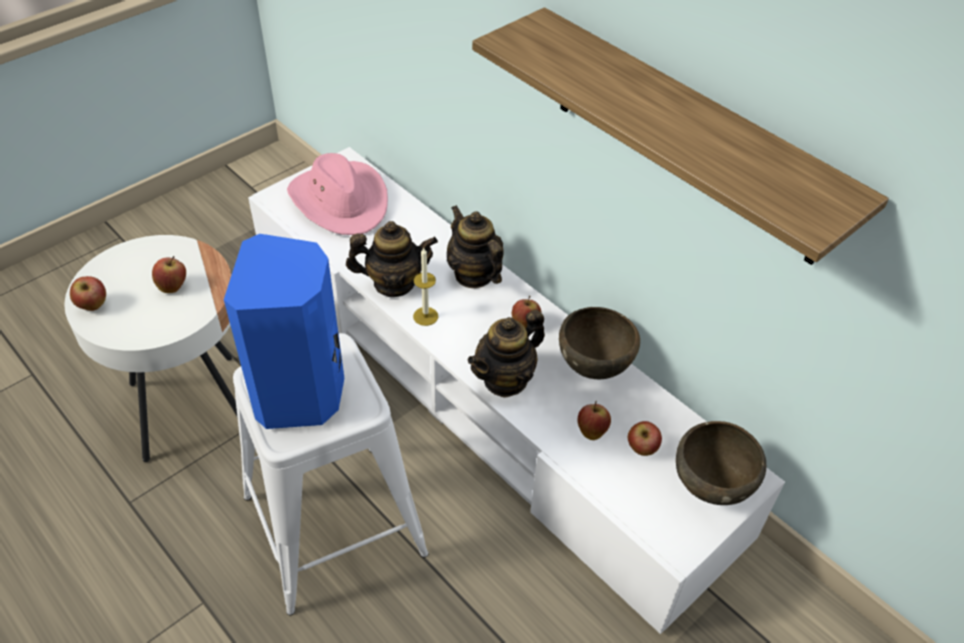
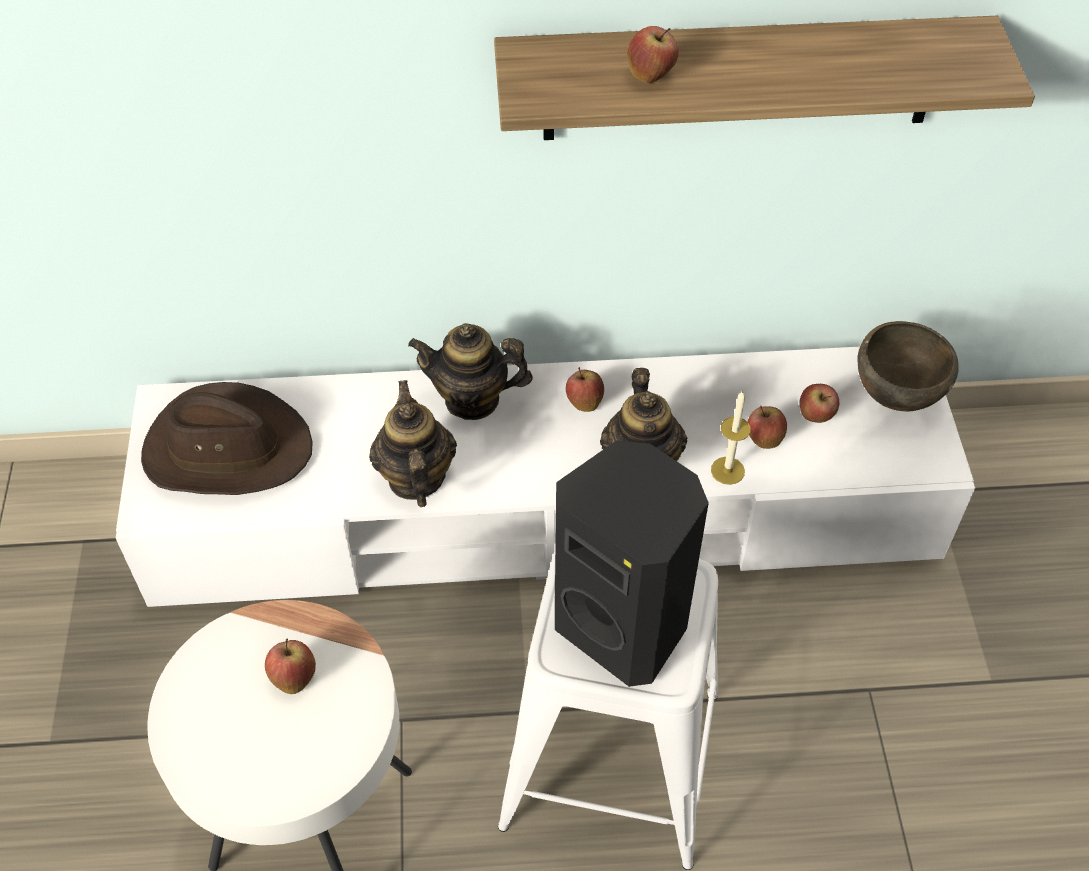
camera: 50 degrees left, 5 degrees up
(93, 306) = (245, 783): apple -> apple (651, 75)
(302, 394) = (624, 625): blue speaker -> black speaker
(340, 201) = (227, 448): pink hat -> brown hat
(394, 283) = (415, 477): teapot -> teapot turned 45 degrees counterclockwise
(425, 316) = (492, 478): candle -> candle (727, 470)
(594, 368) = (690, 385): brown bowl -> none

